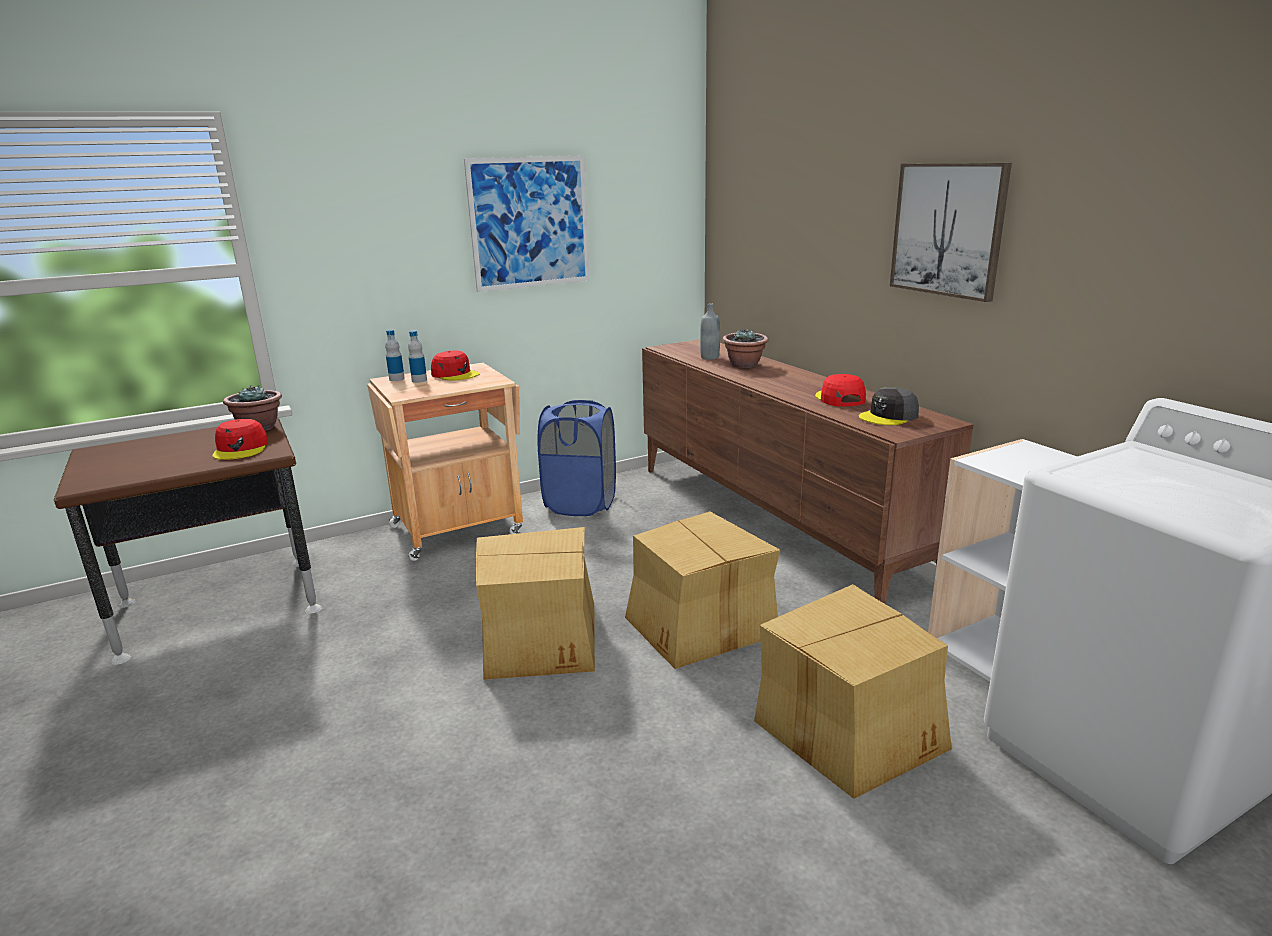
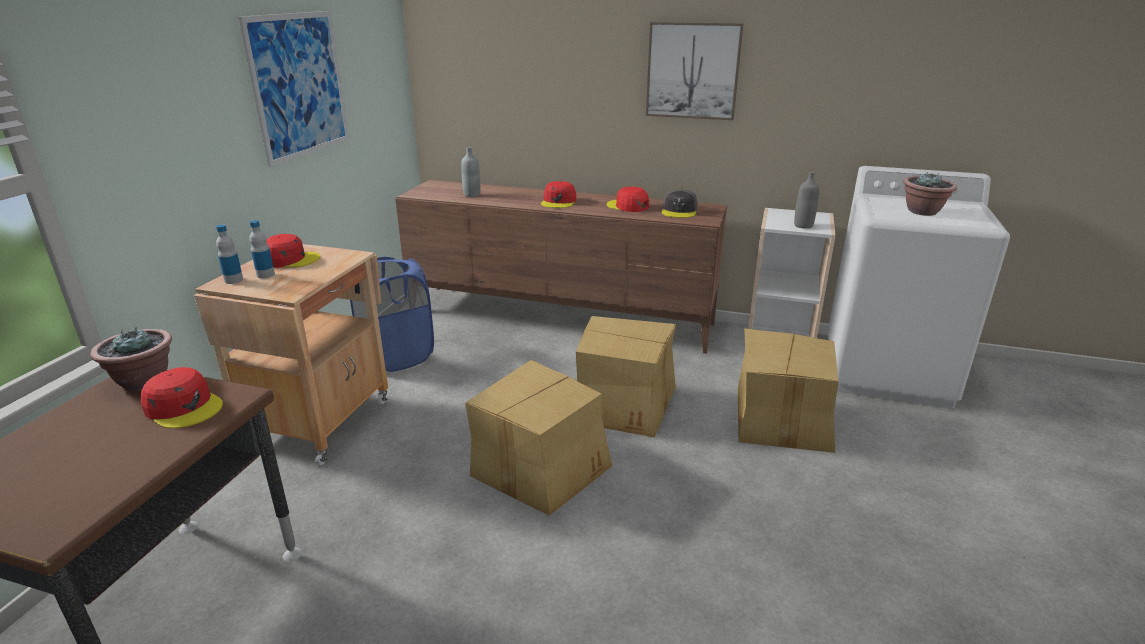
camera: 45 degrees left, 5 degrees up
(744, 365) = (512, 195): potted plant -> potted plant (923, 212)
(776, 379) = (559, 202): none -> red cap
(1022, 471) = (803, 225): none -> grey bottle

